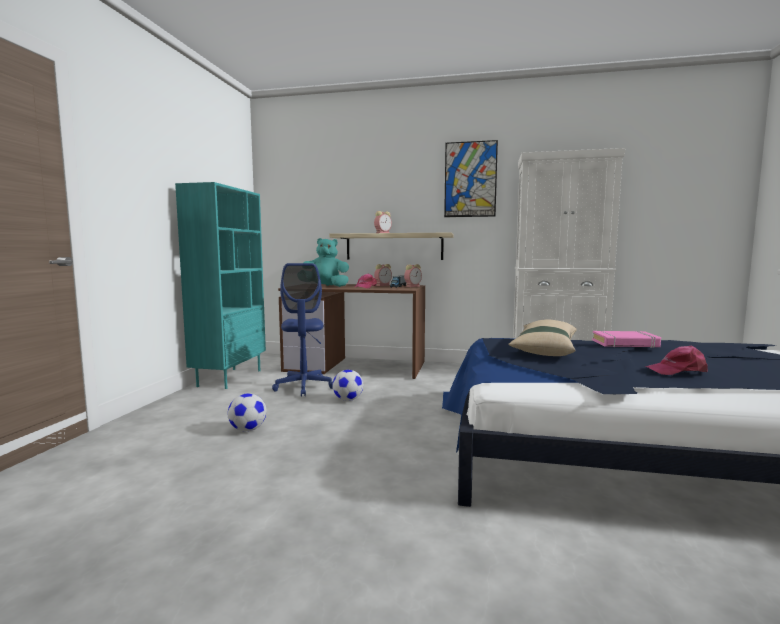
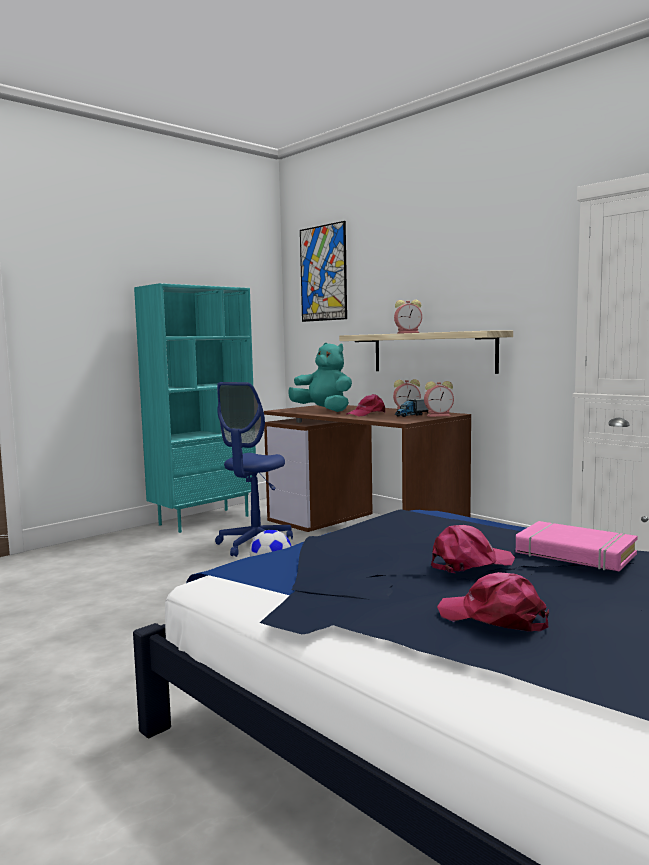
camera: 35 degrees right, 0 degrees up
(248, 429) = (118, 583): football -> none
(470, 179) = (539, 238): picture -> picture (323, 273)
(545, 348) = (426, 540): beige pillow -> none
(604, 353) = (470, 563): none -> pink cap

